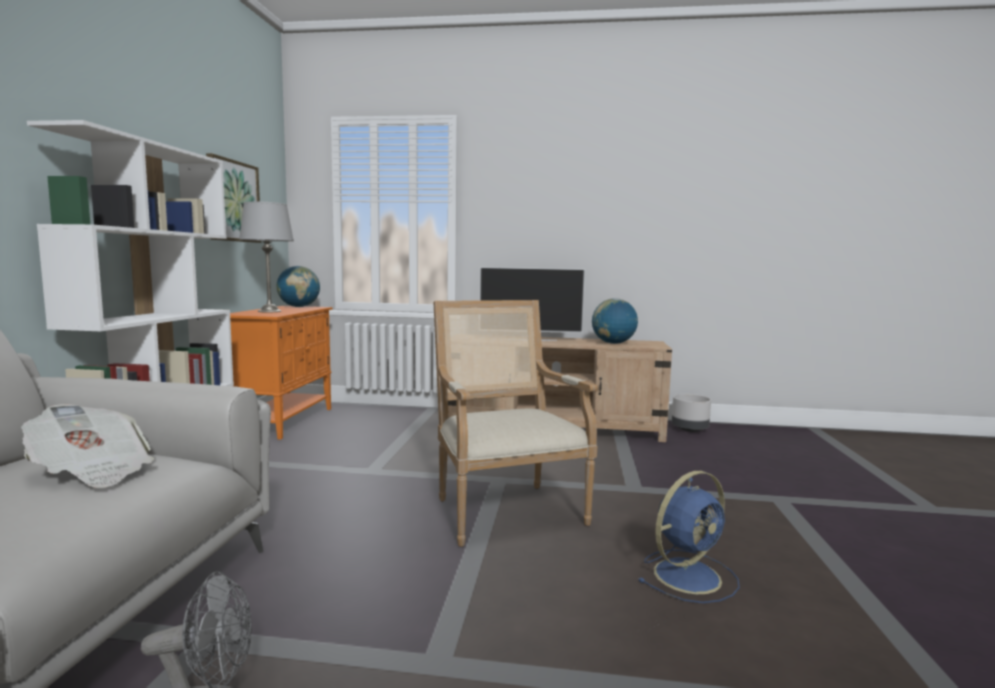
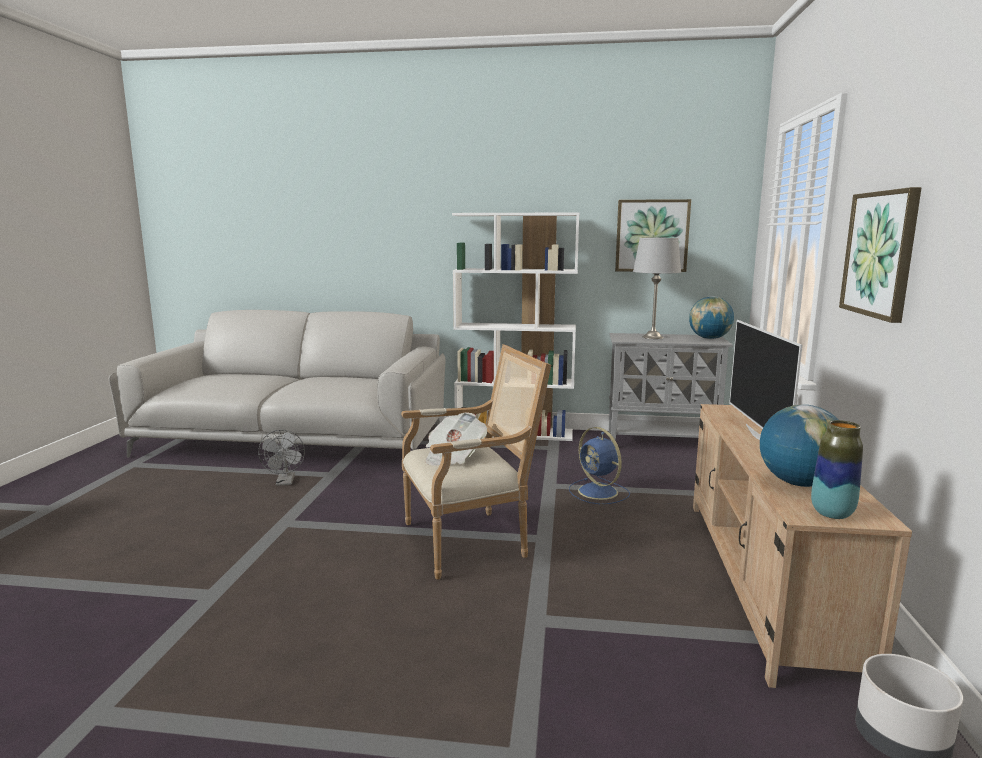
camera: 90 degrees right, 5 degrees up
(92, 472) = (346, 386): newspaper -> newspaper (453, 456)
(284, 421) = (662, 442): orange cabinet -> grey cabinet
(538, 221) = (880, 254): none -> picture
(653, 344) = (832, 514): none -> vase
(689, 575) = (336, 621): blue fan -> blue fan (599, 492)

